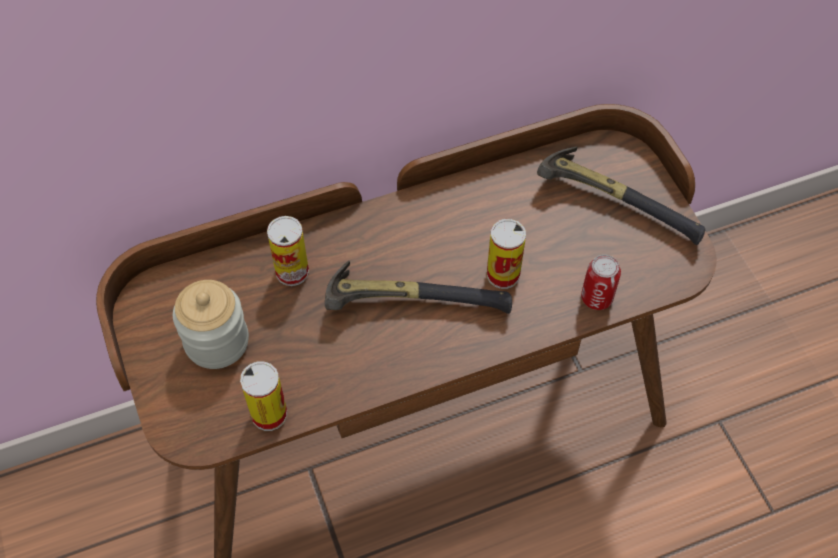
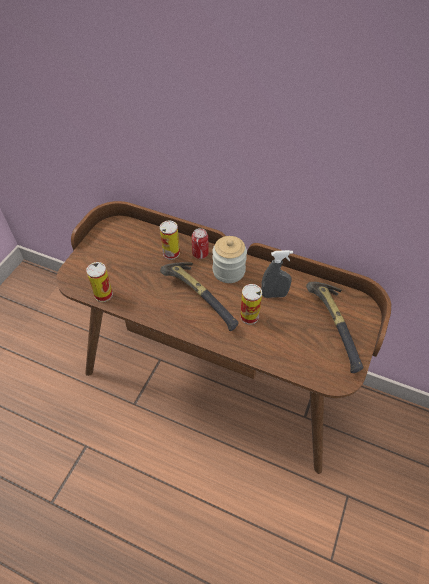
camera: 45 degrees right, 5 degrees down
(217, 341) = (117, 256): jar -> jar (228, 271)
(499, 219) = (274, 295): none -> grey spray bottle
(596, 298) = (278, 358): can -> can (200, 254)

